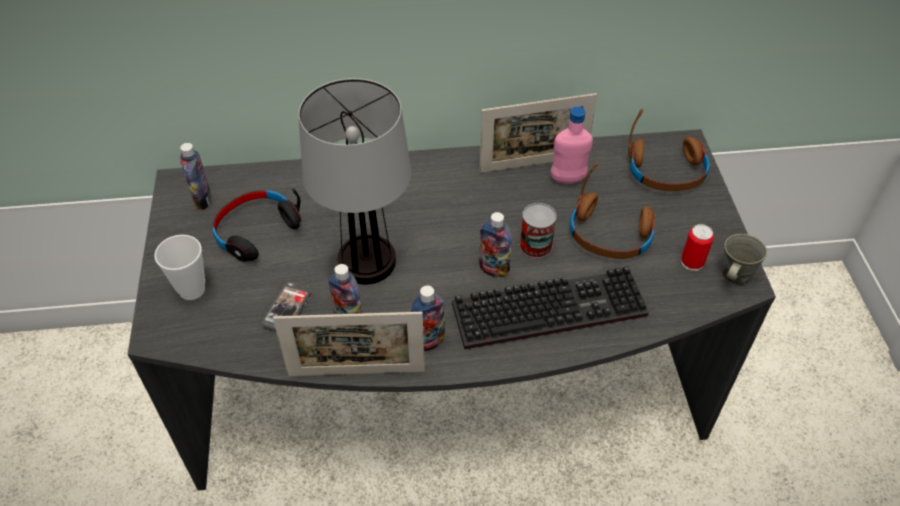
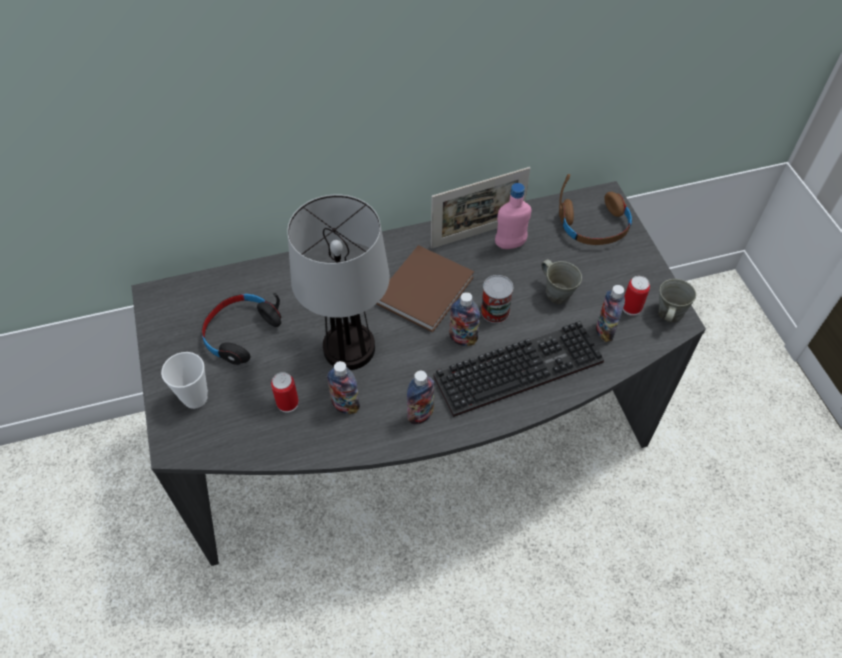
camera: 10 degrees left, 5 degrees up
(203, 200) = (183, 310): bottle -> bottle (604, 331)
(287, 309) = (287, 403): phone -> can
(356, 373) = (363, 453): picture frame -> none
(465, 212) = (426, 288): none -> brown book
(609, 235) = (557, 293): brown headphones -> grey mug

